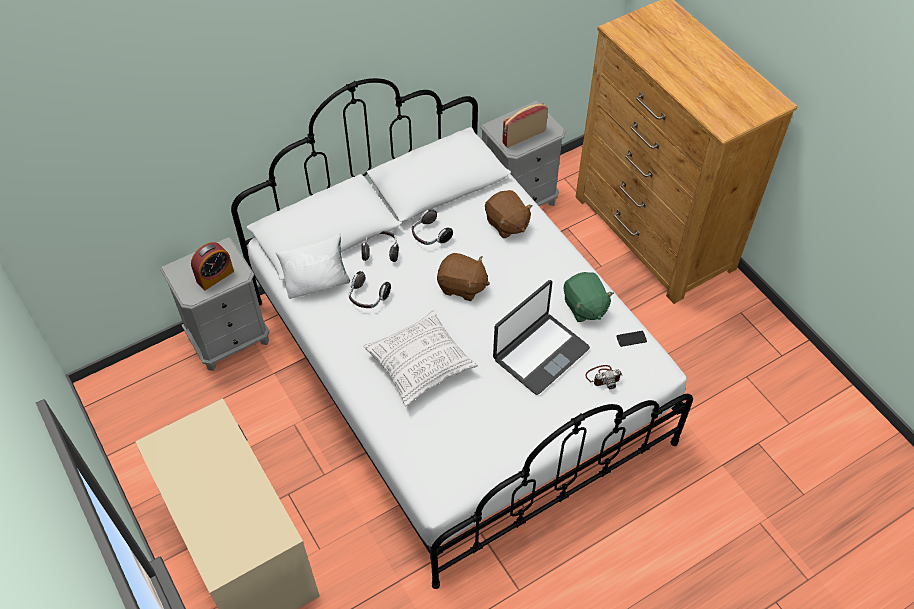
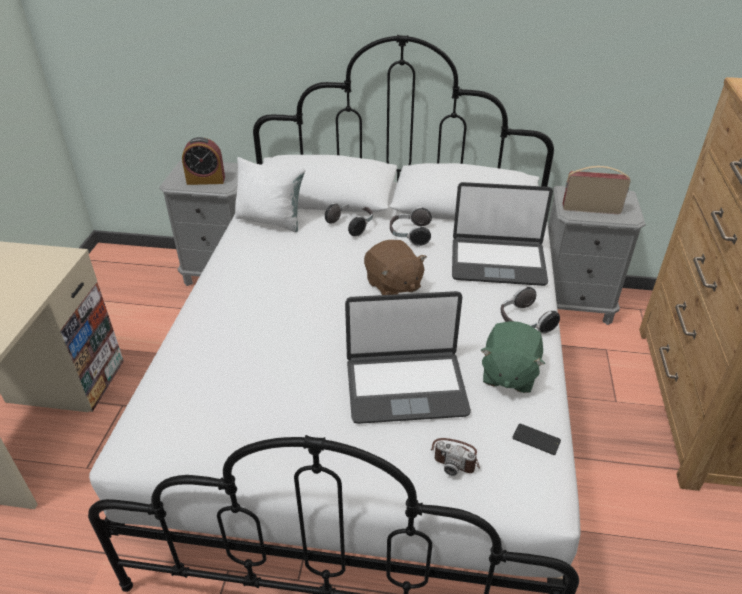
camera: 40 degrees right, 15 degrees down
(368, 297) = (297, 249): headphones -> headphones (524, 322)
(420, 364) = (274, 323): pillow -> none
(506, 224) = (497, 262): brown plush toy -> laptop

